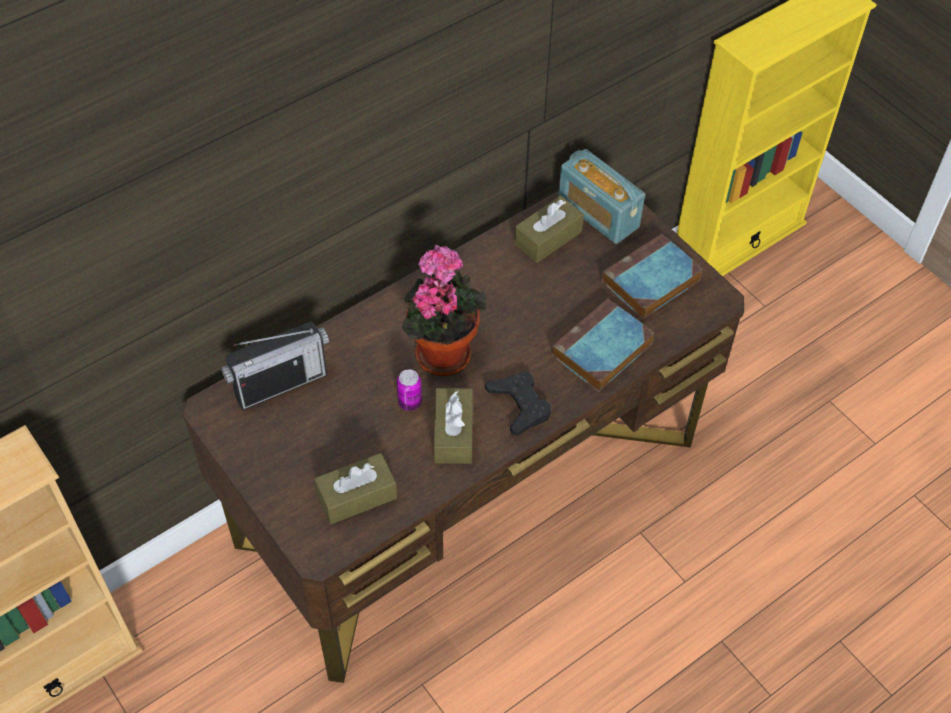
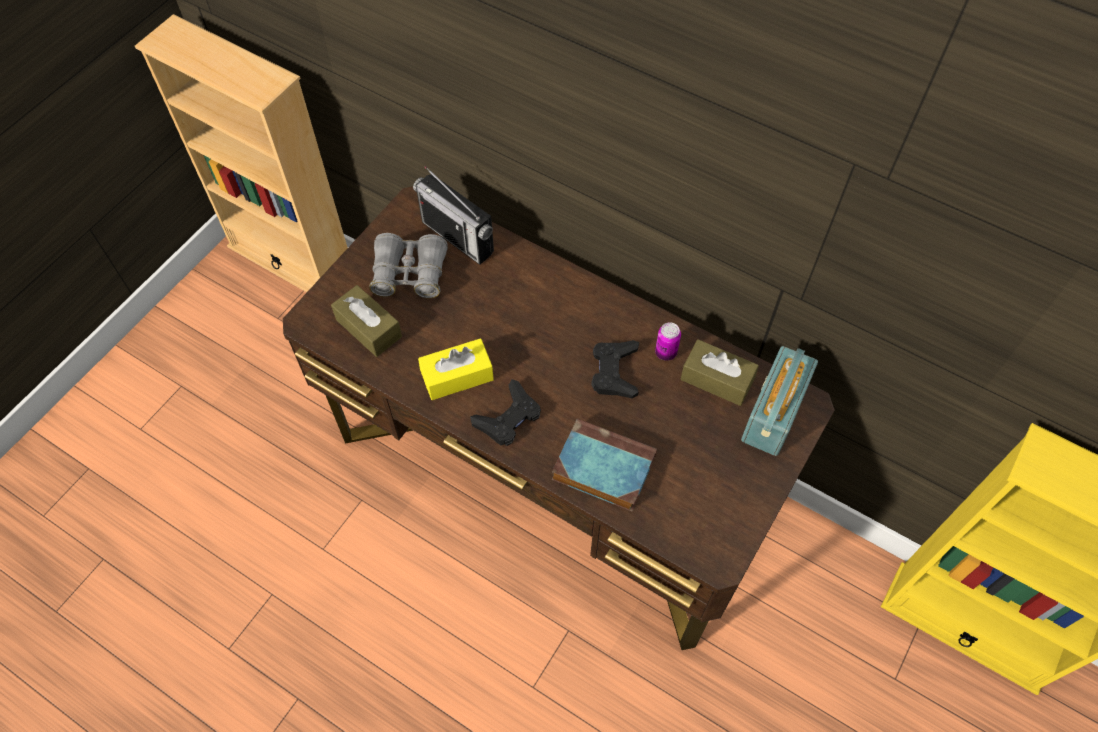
camera: 70 degrees right, 5 degrees up
(305, 440) = (410, 274): none -> grey binoculars
(410, 402) = (476, 333): can -> can (665, 352)
(442, 350) = (543, 337): potted plant -> none
(453, 433) = (457, 376): brown tissue box -> yellow tissue box
(506, 307) = (614, 372): none -> black game controller
(650, 282) = (708, 487): book -> none

